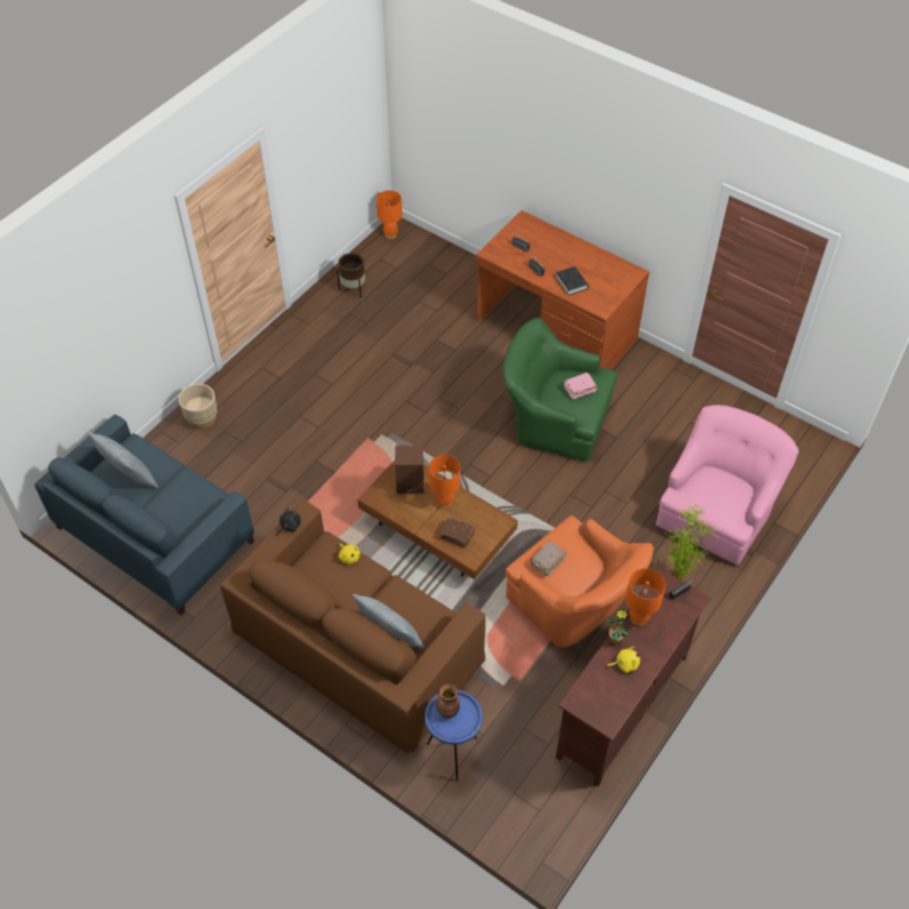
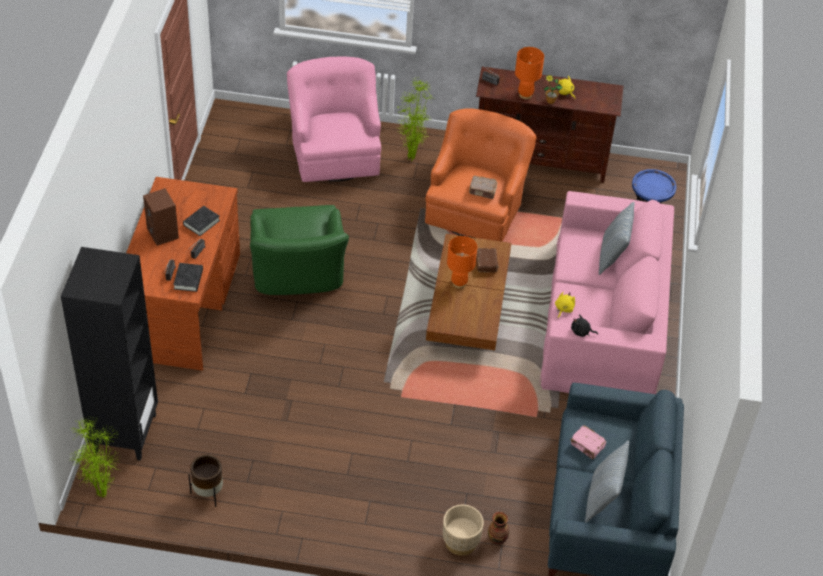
camera: 120 degrees left, 5 degrees down
(356, 644) = (604, 320): brown sofa -> pink sofa
(390, 234) = (102, 496): orange table lamp -> potted plant
(409, 484) = (457, 312): brown speaker -> brown speaker (163, 233)
(441, 260) = (124, 433): none -> black bookcase
(447, 711) = (653, 189): vase -> vase (497, 539)
(506, 255) = (188, 279): none -> black book
(579, 390) = (293, 223): pink book -> pink book (587, 446)
(716, 512) = (335, 152): pink armchair -> pink armchair turned 75 degrees clockwise

